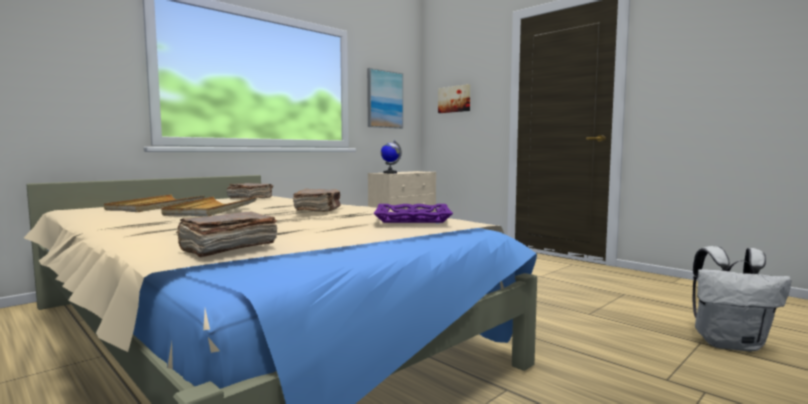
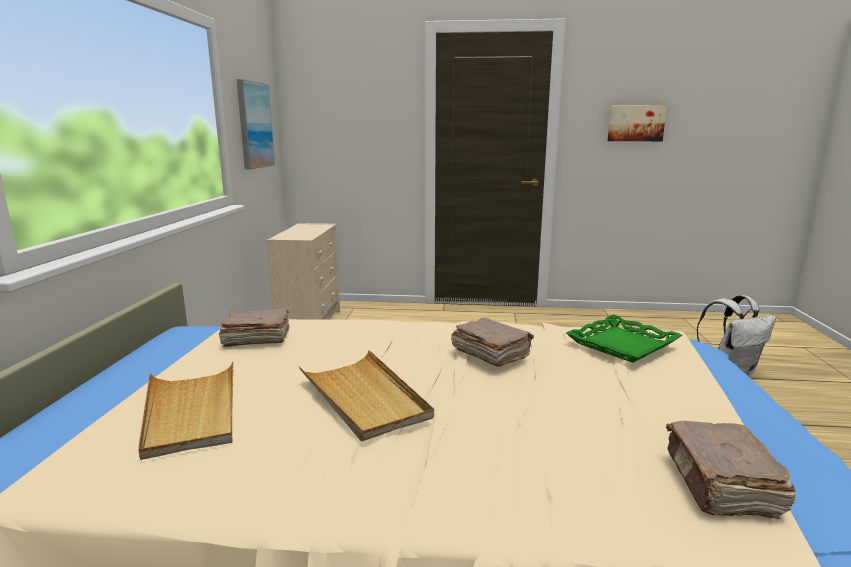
camera: 40 degrees left, 10 degrees up
(390, 173) = (300, 236): globe -> none
(413, 218) = (621, 344): purple tray -> green tray
(454, 99) = (340, 124): picture -> picture (635, 123)

